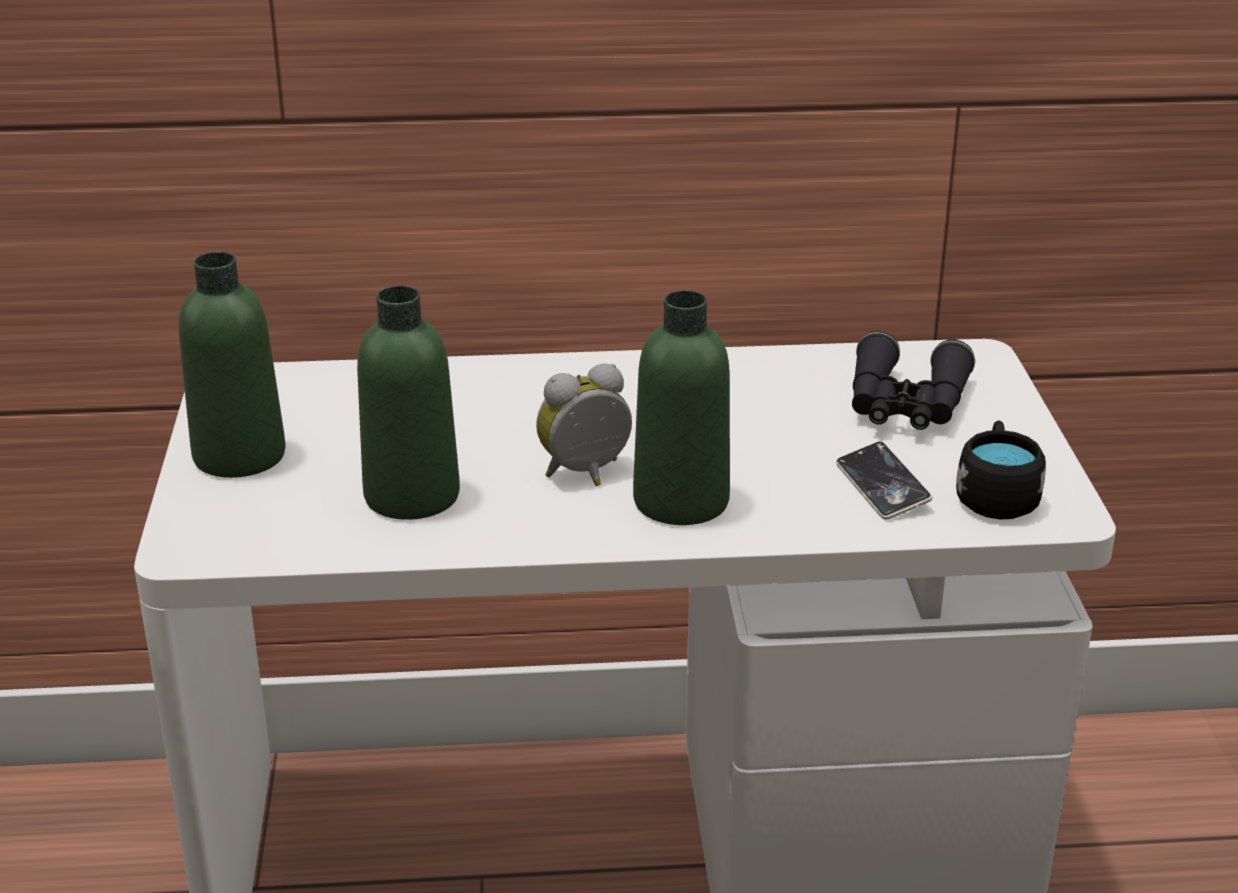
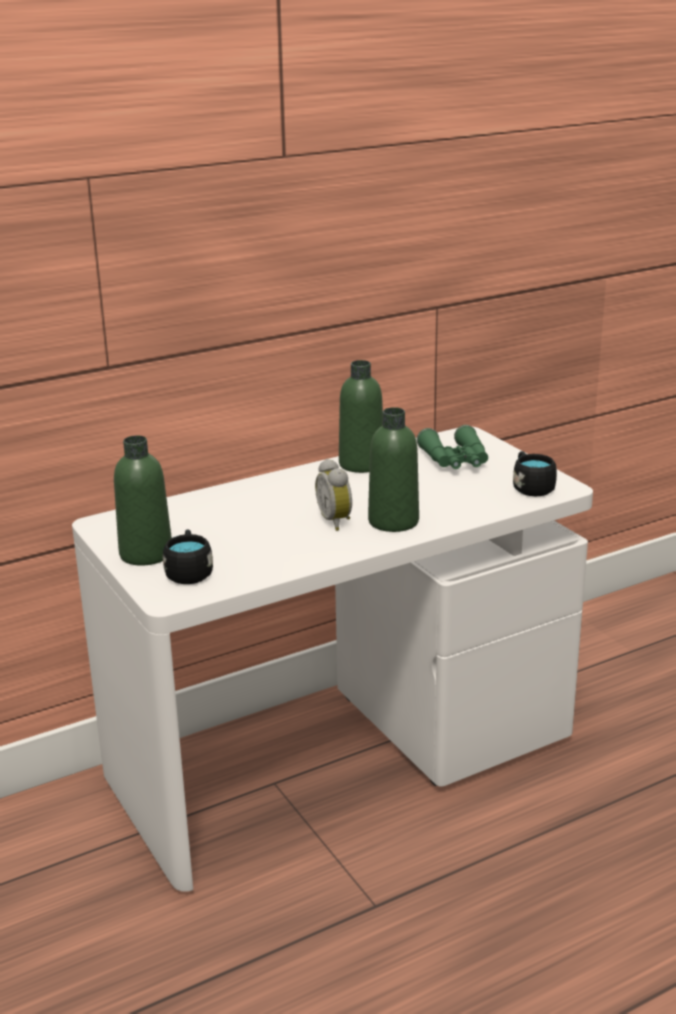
camera: 25 degrees left, 5 degrees down
(268, 507) = (189, 572): none -> black mug
(412, 496) = (259, 550): green bottle -> green bottle (361, 464)
(587, 475) = (337, 521): alarm clock -> alarm clock turned 60 degrees counterclockwise
(882, 487) = (478, 495): phone -> none
(905, 406) = (455, 461): black binoculars -> green binoculars

